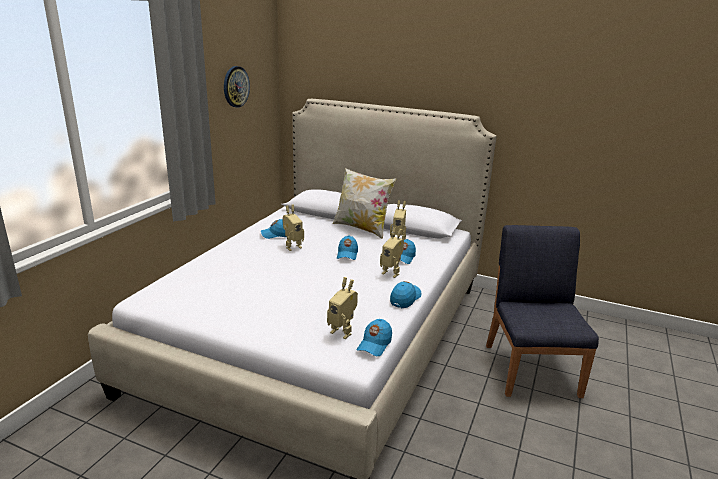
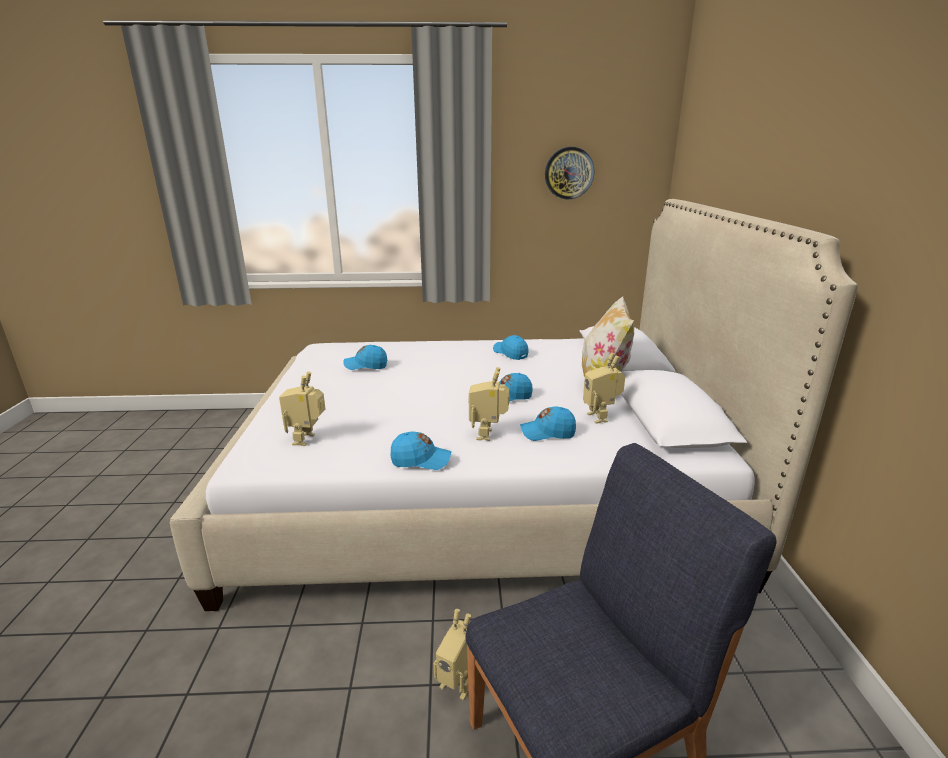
camera: 65 degrees right, 0 degrees up
(292, 247) = (488, 366): toy robot -> toy robot (458, 683)
(374, 344) = (287, 465): blue cap -> blue cap (366, 365)

